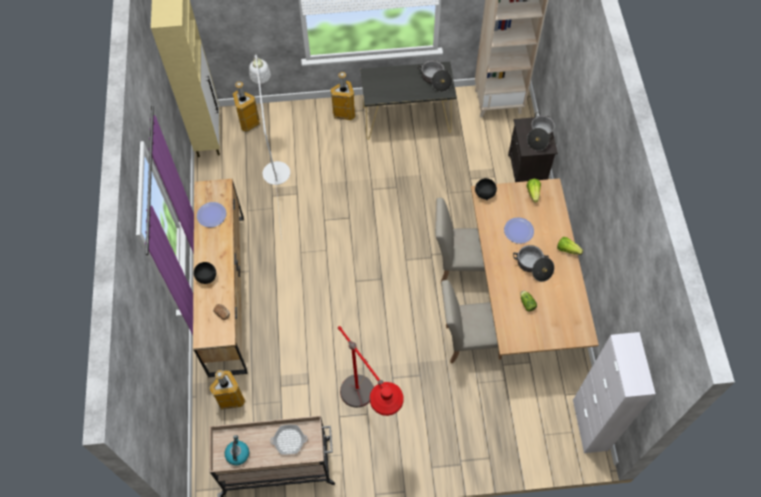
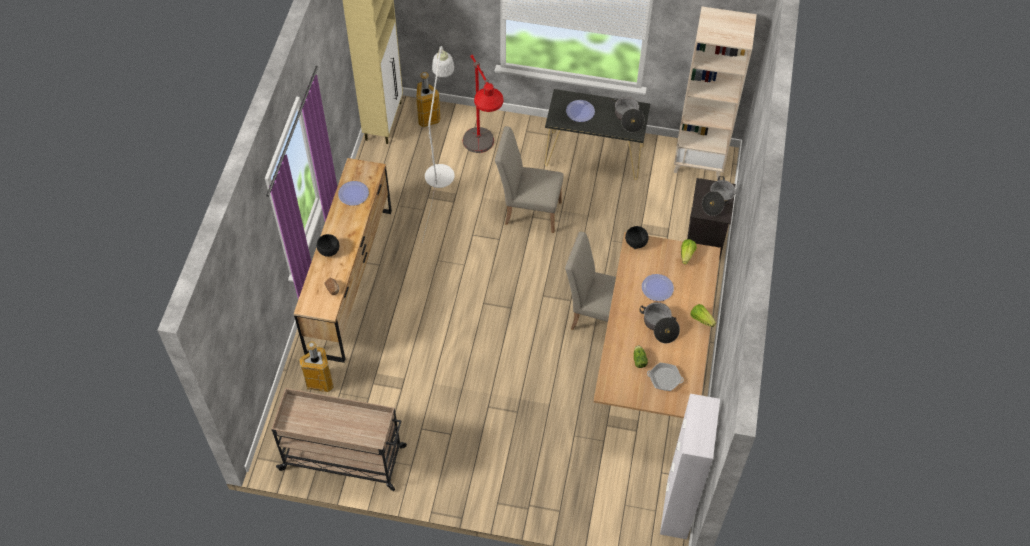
camera: 15 degrees right, 5 degrees down
(237, 453) = (303, 421): kettle -> none
(289, 440) = (357, 424): frying pan -> frying pan (664, 378)
(344, 113) = (530, 133): trash can -> none
(368, 411) = (452, 432): red floor lamp -> red floor lamp (482, 157)
(391, 84) = (580, 111): none -> plate
(467, 341) = (578, 393): beige chair -> beige chair (528, 211)

